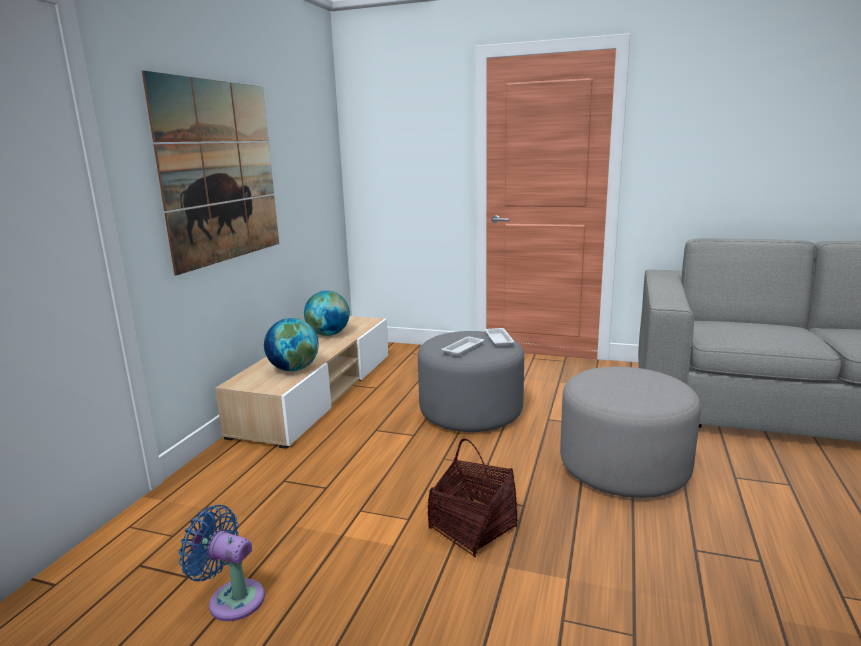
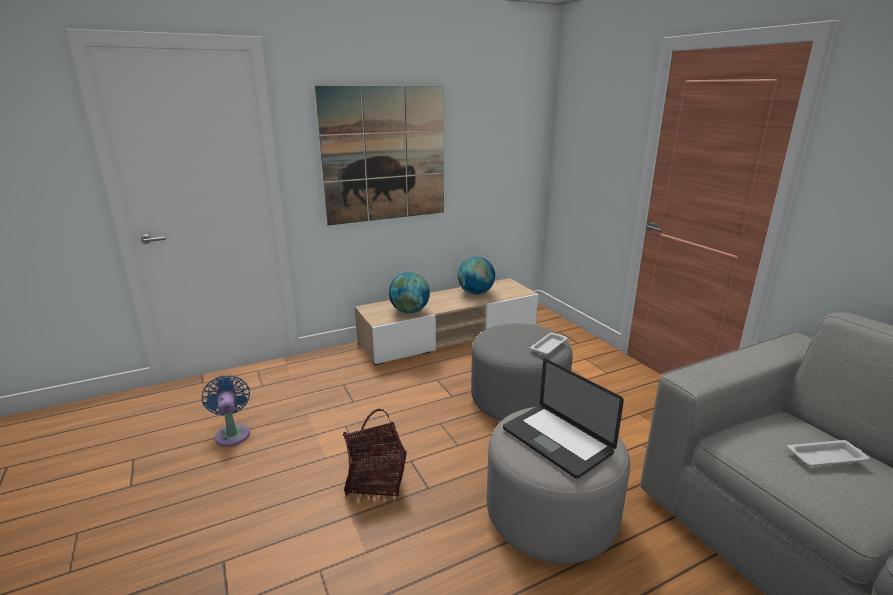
camera: 45 degrees right, 5 degrees up
(464, 348) = (506, 342): white tray -> white tray (827, 457)
(633, 386) = (556, 441): none -> laptop

